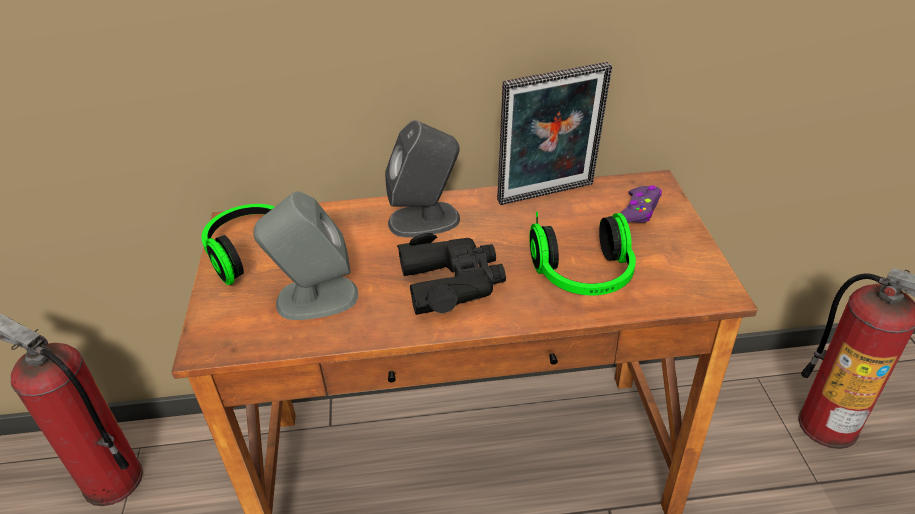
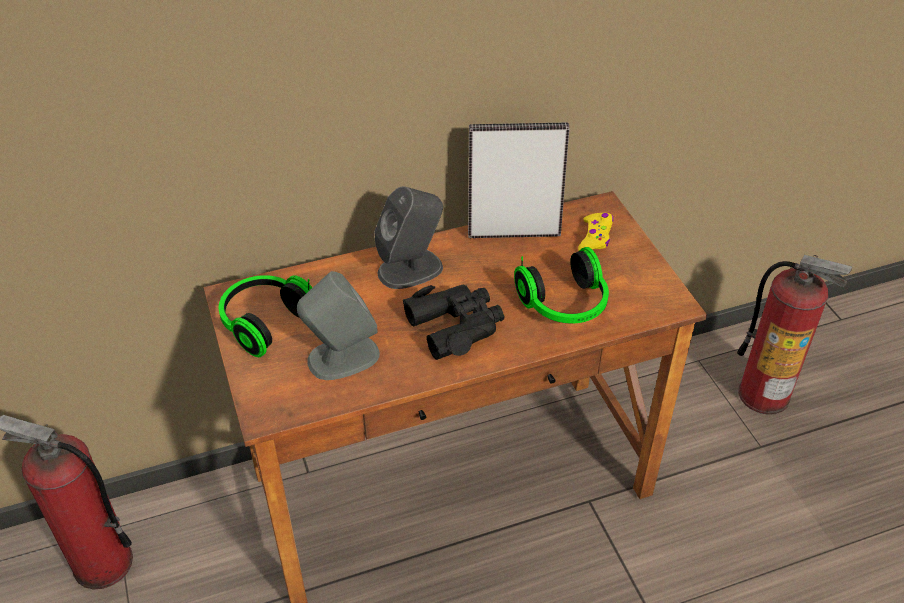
camera: 15 degrees left, 5 degrees up
(548, 196) = (513, 231): picture frame -> picture frame turned 150 degrees counterclockwise
(638, 211) = (595, 237): purple game controller -> yellow game controller

